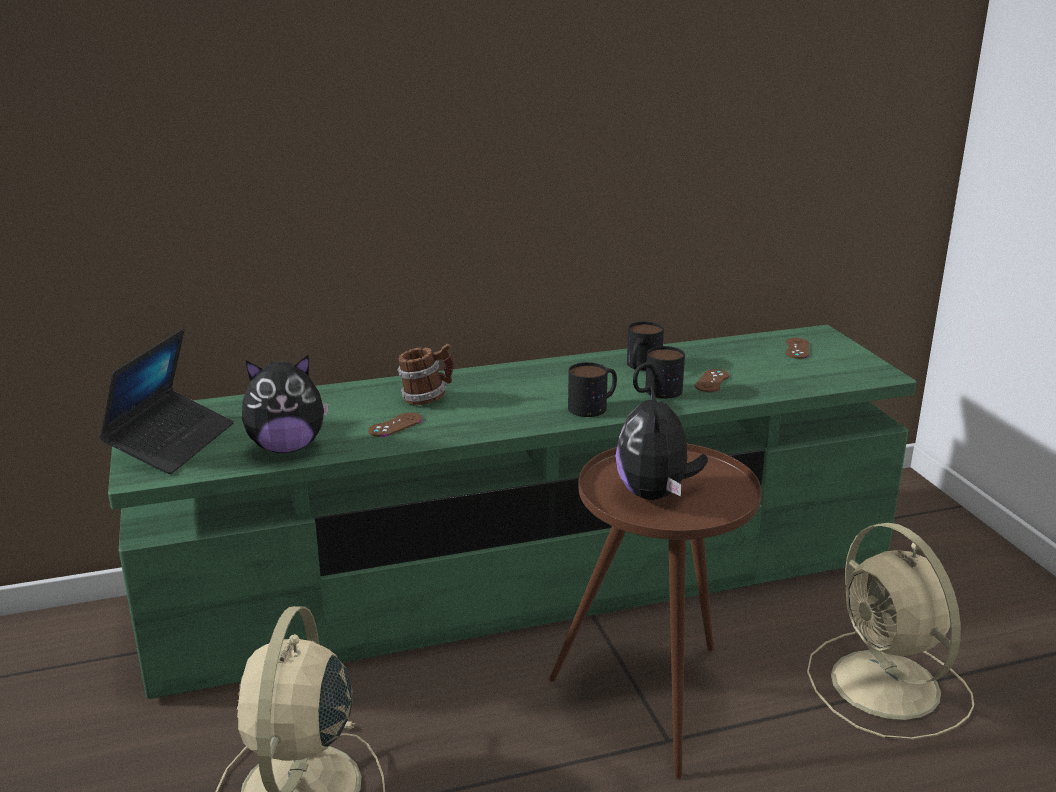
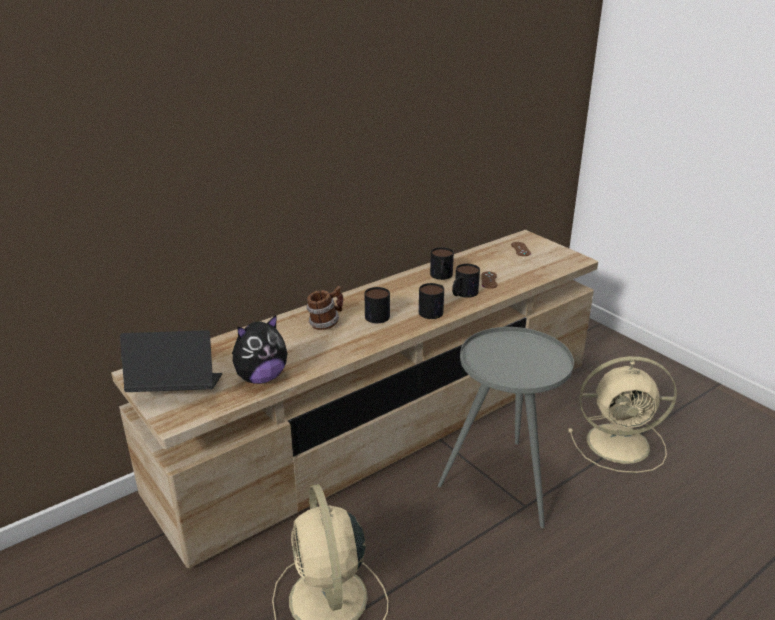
camera: 20 degrees left, 5 degrees up
(171, 442) = (176, 390): laptop -> laptop turned 90 degrees counterclockwise
(395, 425) = (320, 347): brown game controller -> none
(507, 398) = (376, 314): none -> mug
(528, 581) = (387, 424): green tv stand -> beige tv stand
(655, 494) = (511, 364): plush toy -> none
(656, 696) = (503, 481): brown side table -> grey side table
(888, 687) = (621, 443): beige fan -> beige fan turned 45 degrees counterclockwise

